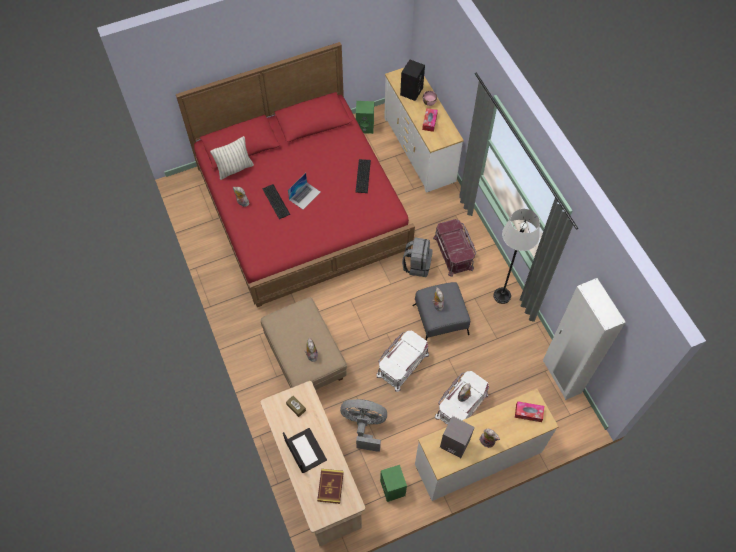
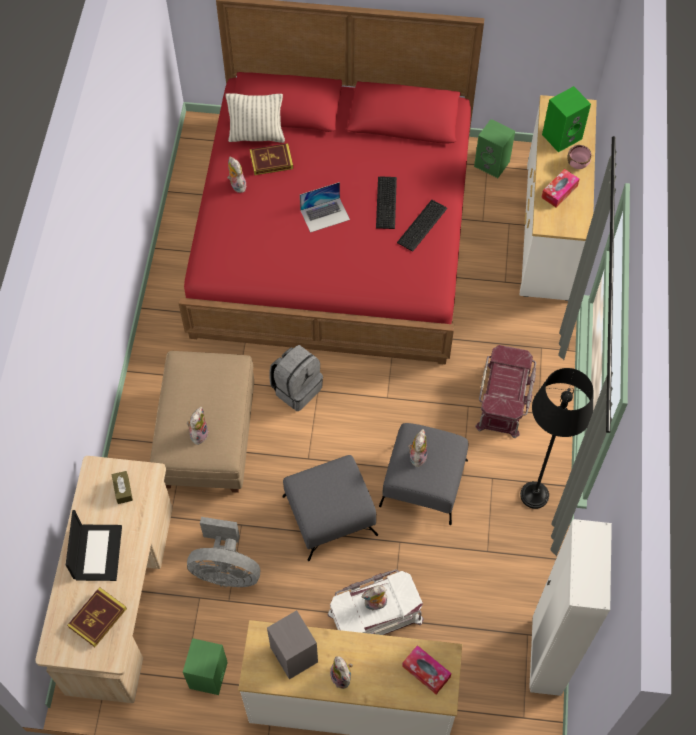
camera: 30 degrees right, 0 degrees up
(253, 179) = (271, 161): none -> book
(276, 201) = (283, 204): keyboard -> keyboard (387, 202)
(364, 426) = (226, 570): grey fan -> grey fan turned 150 degrees clockwise
(402, 364) = (330, 515): white storage box -> grey ottoman
(411, 91) = (562, 136): black speaker -> green speaker
(417, 265) = (440, 390): grey backpack -> grey backpack (296, 388)
(502, 296) = (534, 495): white floor lamp -> black floor lamp

